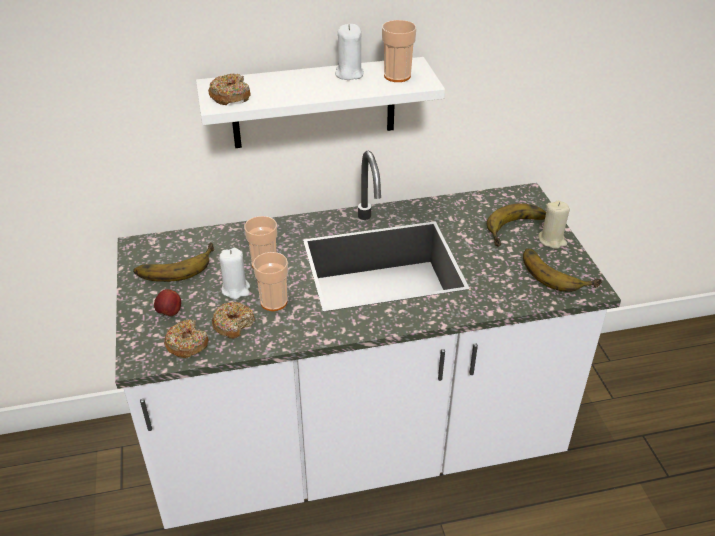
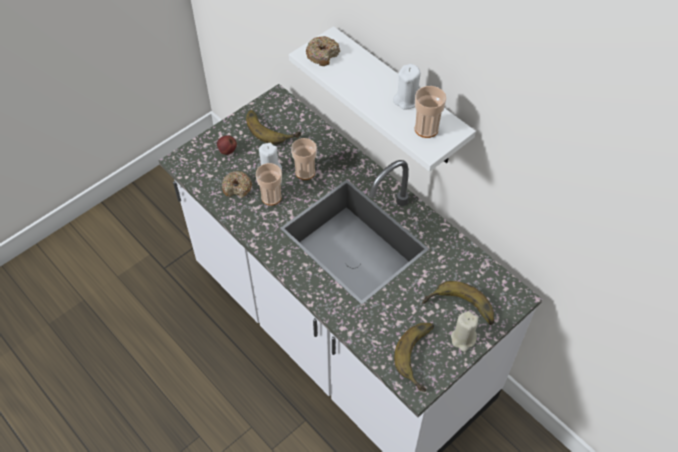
camera: 60 degrees right, 15 degrees up
(187, 344) = (206, 175): donut -> none

